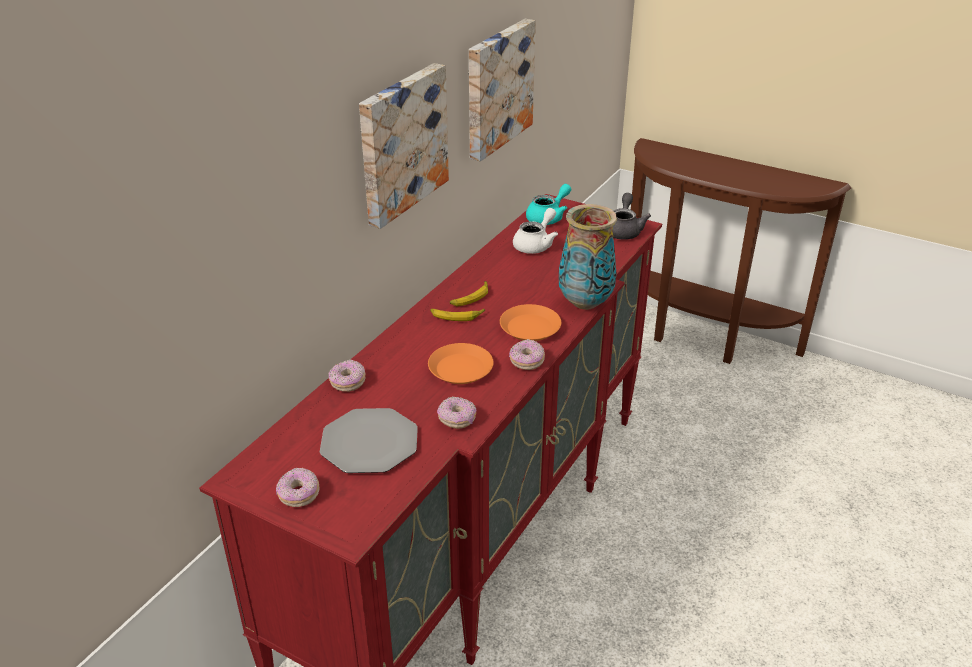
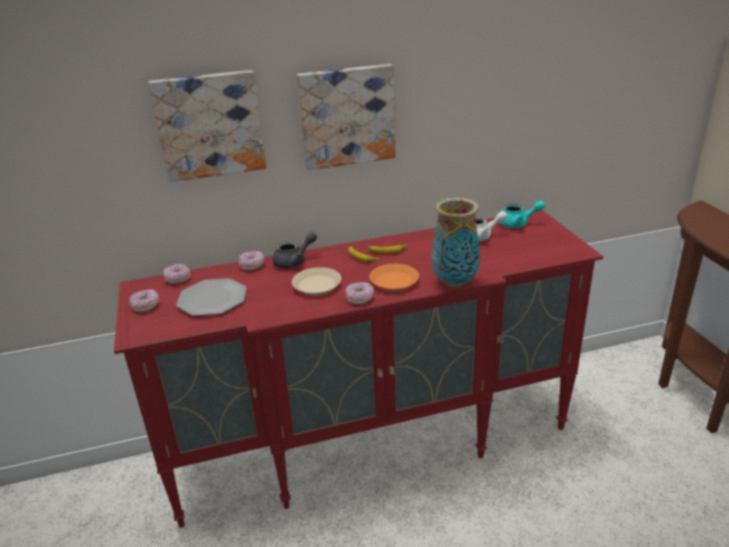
camera: 45 degrees right, 5 degrees down
(457, 420) = (270, 310): donut -> donut (178, 279)
(460, 369) = (316, 285): orange plate -> beige plate
(496, 88) = (477, 102): picture -> picture (209, 125)
(624, 230) = (562, 250): grey teapot -> grey teapot (294, 261)

